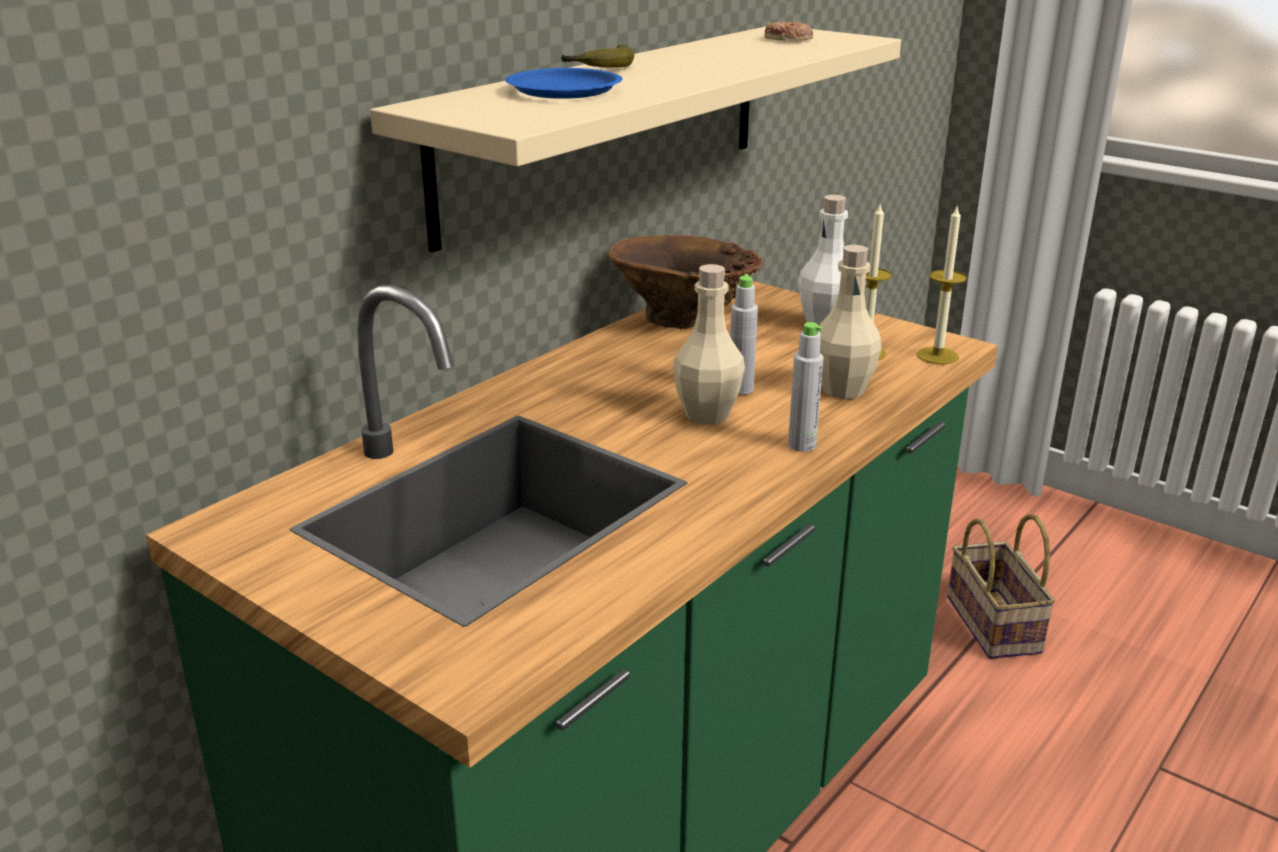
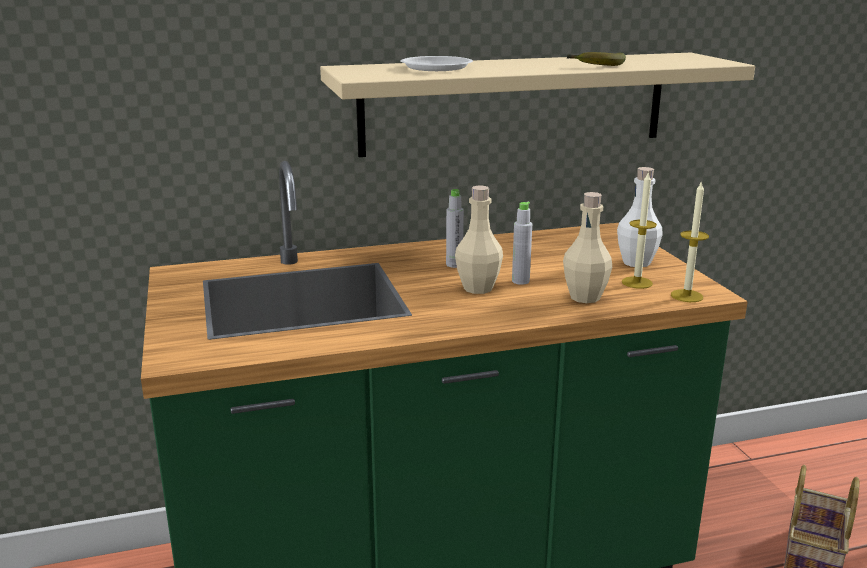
camera: 35 degrees right, 5 degrees down
(563, 90) = (436, 68): blue plate -> white plate
(601, 68) = (495, 61): banana -> banana (597, 65)
(683, 324) = (544, 242): brown vase -> none
(788, 39) = (668, 59): donut -> none
(802, 445) = (507, 316): grey bottle -> grey bottle (454, 264)

